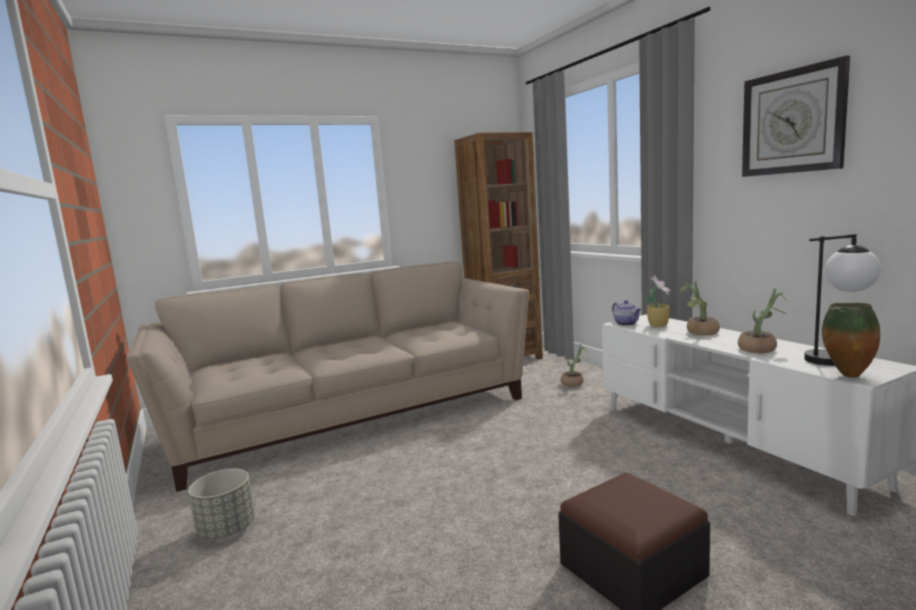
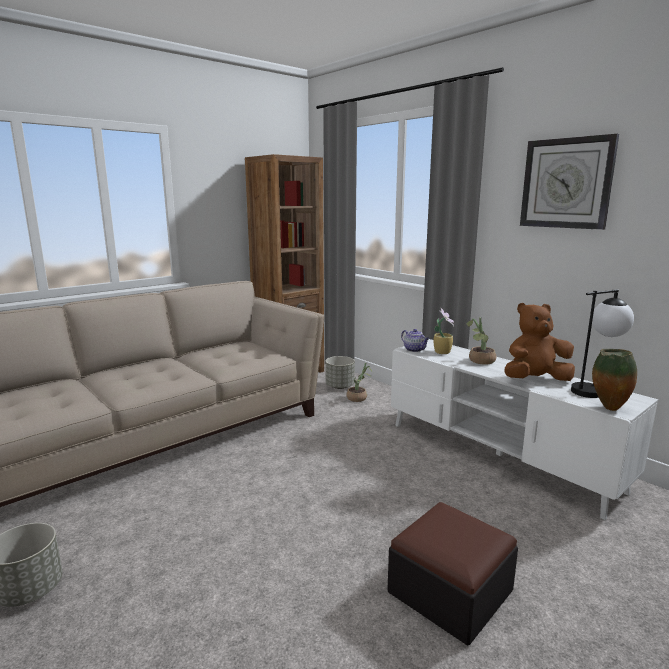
camera: 15 degrees left, 5 degrees up
(556, 372) = (339, 386): none -> grey planter
(762, 349) = (535, 380): potted plant -> brown plush toy

